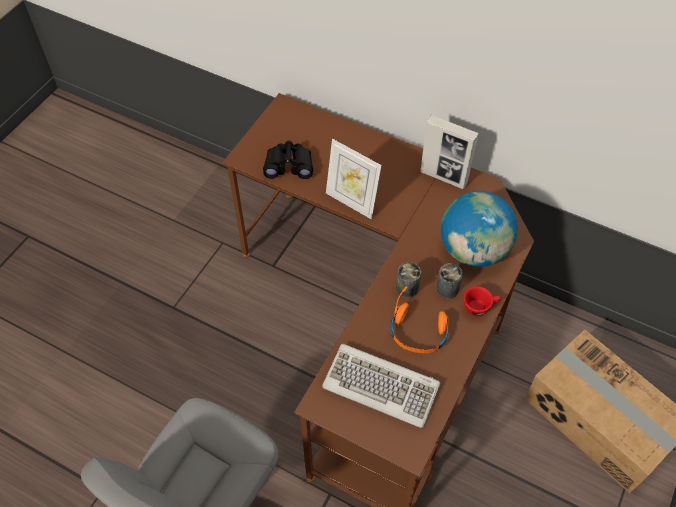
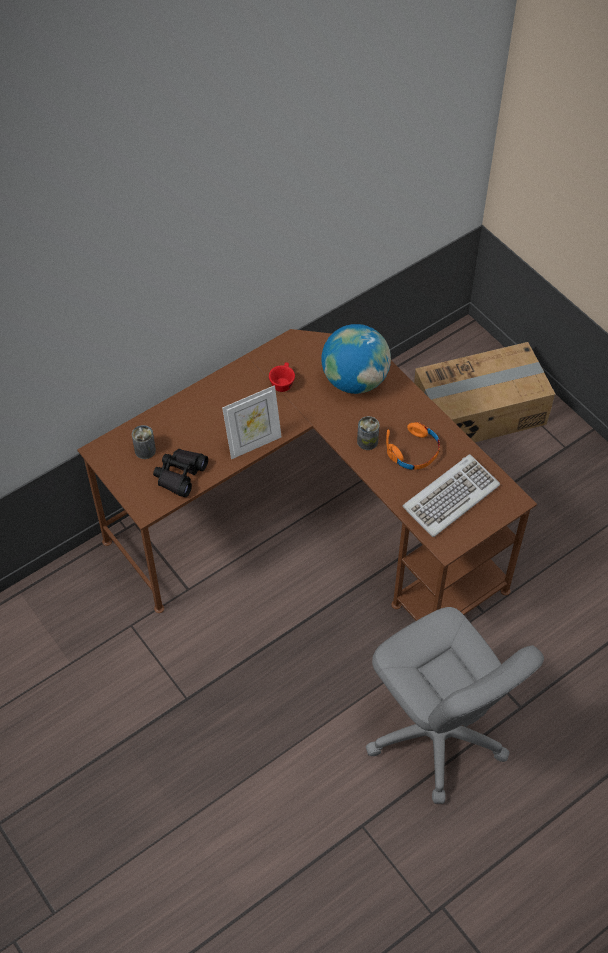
camera: 65 degrees left, 0 degrees up
(443, 177) = (266, 366): picture frame -> none
(447, 289) = (383, 415): can -> can (145, 450)
(479, 307) = (411, 401): red cup -> red cup (282, 382)

